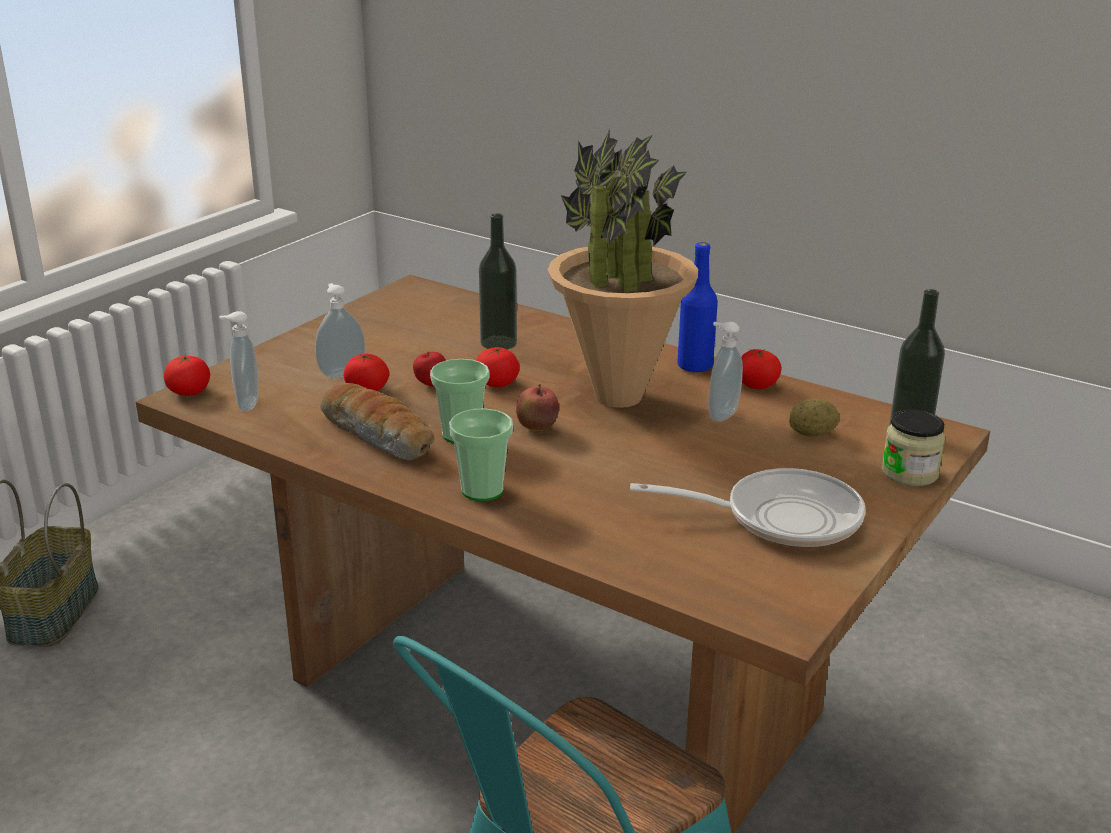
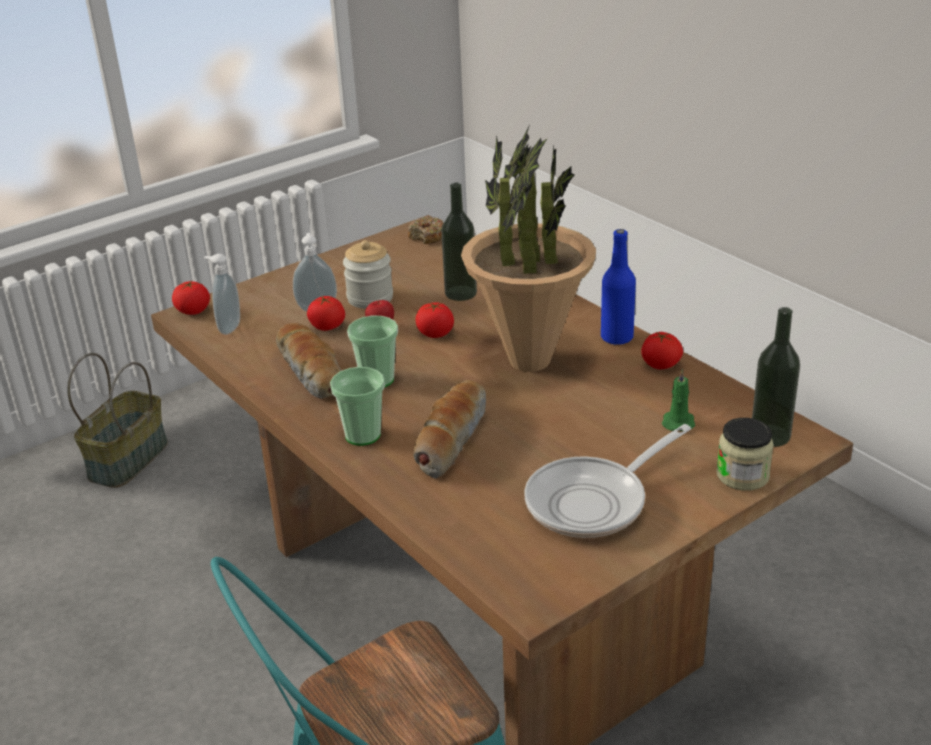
camera: 20 degrees right, 5 degrees up
(398, 358) = (370, 298): none -> jar
(424, 294) = (427, 236): none -> donut
(537, 428) = (442, 382): apple -> none
(584, 480) = (450, 438): none -> bread
(721, 414) = (608, 390): soap dispenser -> none
(780, 517) = (594, 501): frying pan -> frying pan turned 120 degrees clockwise
(812, 434) = (678, 422): potato -> green candle

